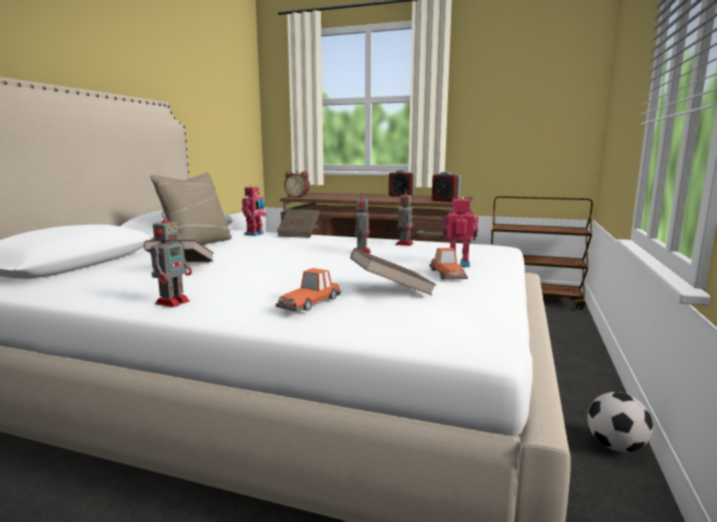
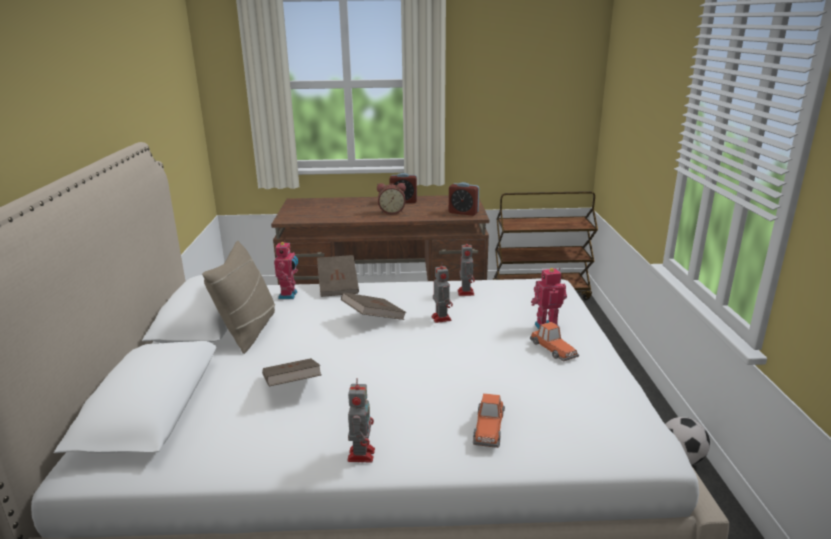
camera: 20 degrees left, 10 degrees up
(298, 197) = (289, 218): alarm clock -> alarm clock (392, 212)
(391, 290) = (535, 390): brown book -> brown book (373, 318)

